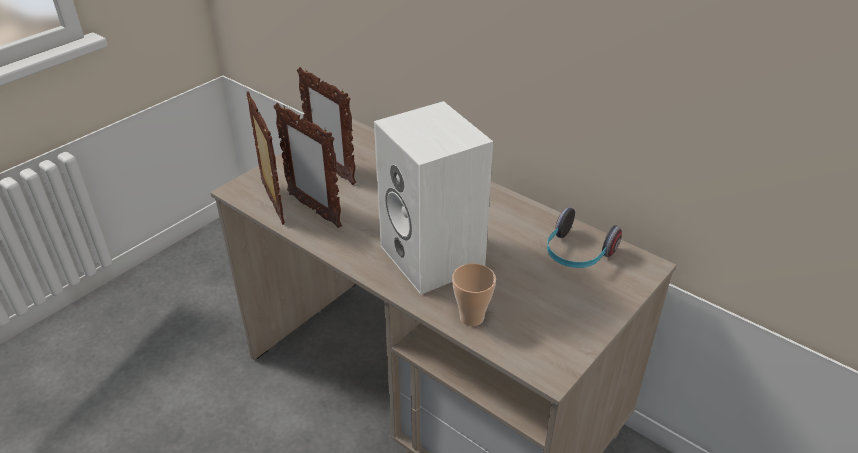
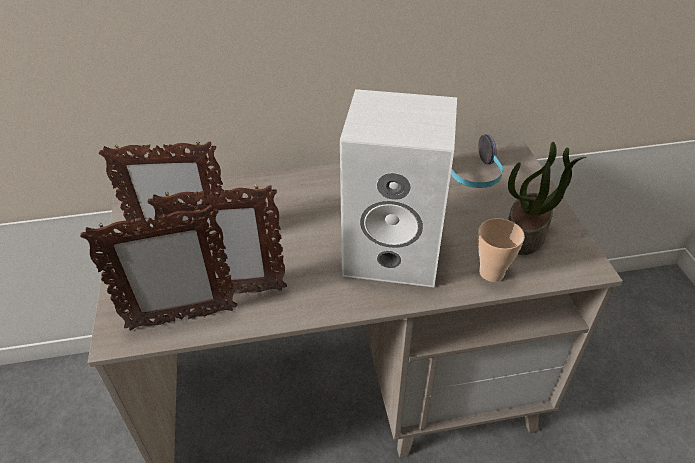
camera: 50 degrees left, 5 degrees up
(272, 204) = (181, 319): picture frame -> picture frame turned 150 degrees clockwise
(542, 318) = (526, 235): none -> potted plant

